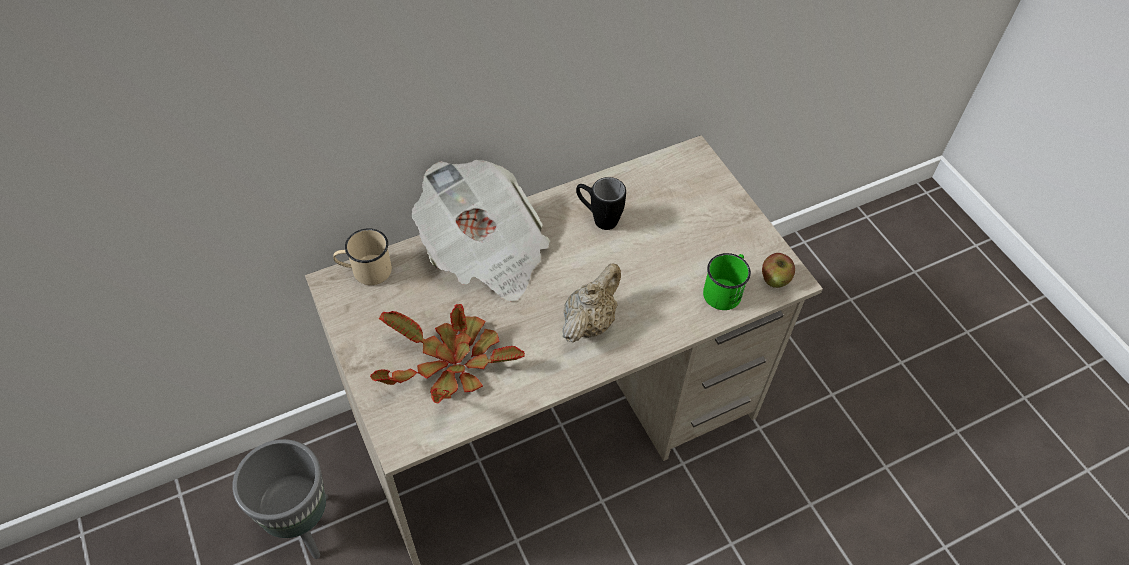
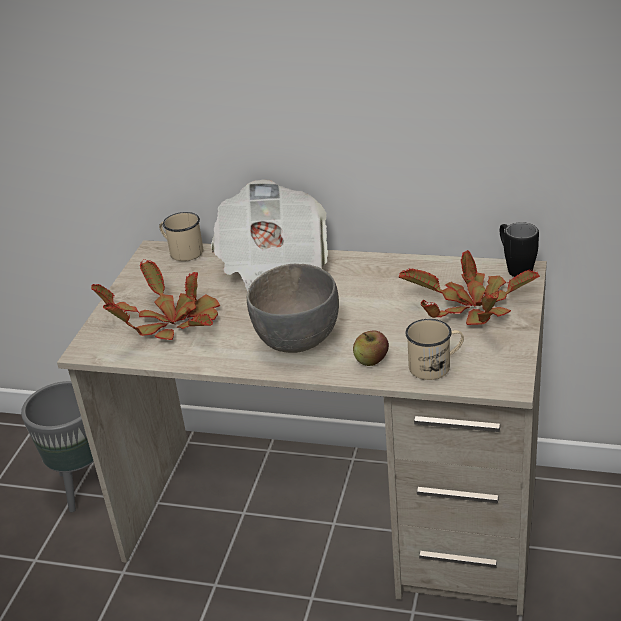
camera: 45 degrees right, 20 degrees down
(589, 322) = (298, 340): beige teapot -> grey bowl
(598, 218) = (385, 282): black mug -> black mug (515, 268)
(694, 215) = (471, 309): none -> potted plant
(725, 290) = (436, 366): green mug -> beige mug
(775, 279) = (492, 377): apple -> apple (371, 360)

